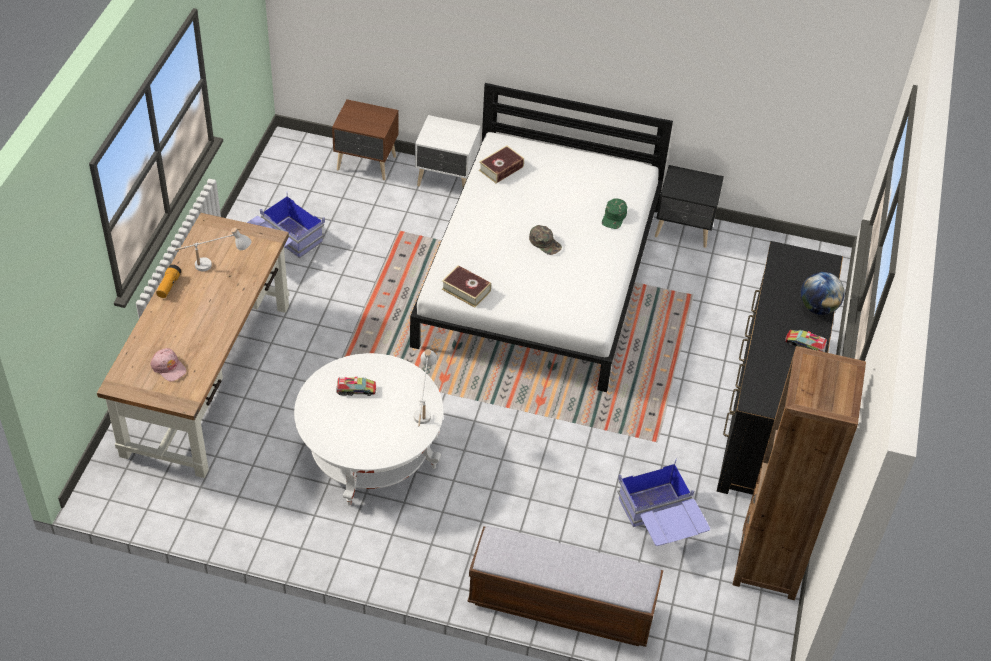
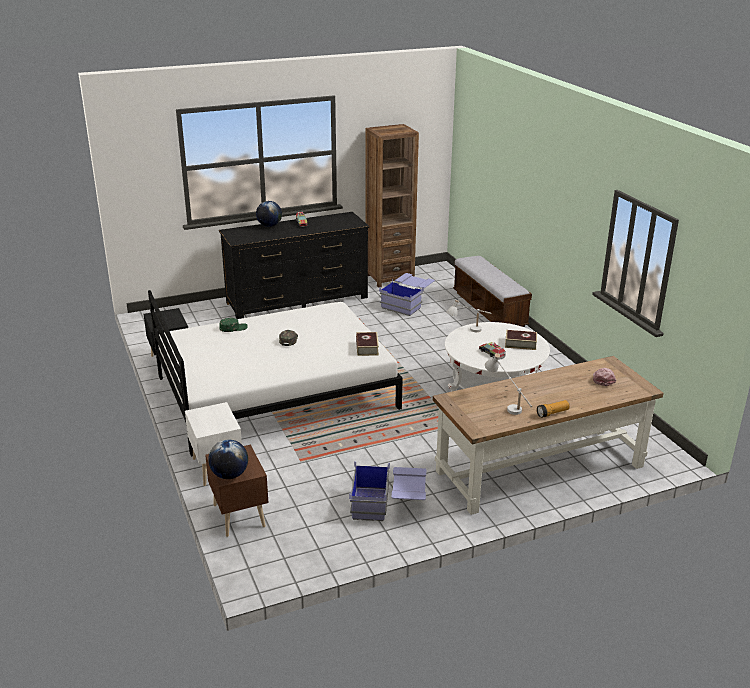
camera: 125 degrees left, 20 degrees down
(354, 109) = (229, 475): none -> globe
(501, 168) = (231, 379): book -> book (520, 344)

